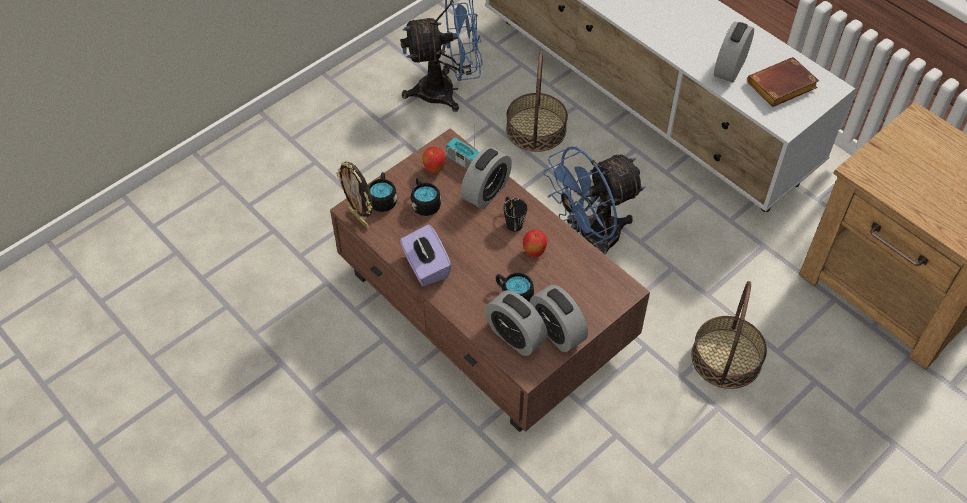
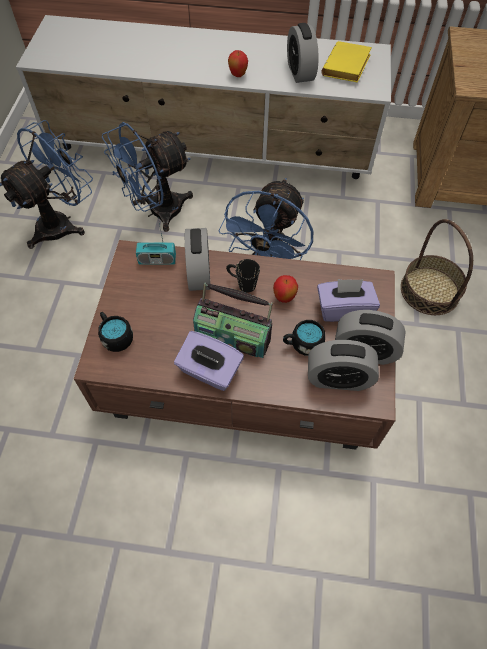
camera: 40 degrees left, 5 degrees up
(360, 219) = (110, 368): picture frame -> none
(424, 203) = (156, 316): black mug -> none
(434, 169) = (138, 282): apple -> apple (238, 75)
(466, 254) = (233, 336): none -> radio
(536, 129) = (157, 212): basket -> blue fan
(573, 291) = (343, 309): none -> purple tissue box
(781, 88) = (347, 68): brown book -> yellow book

